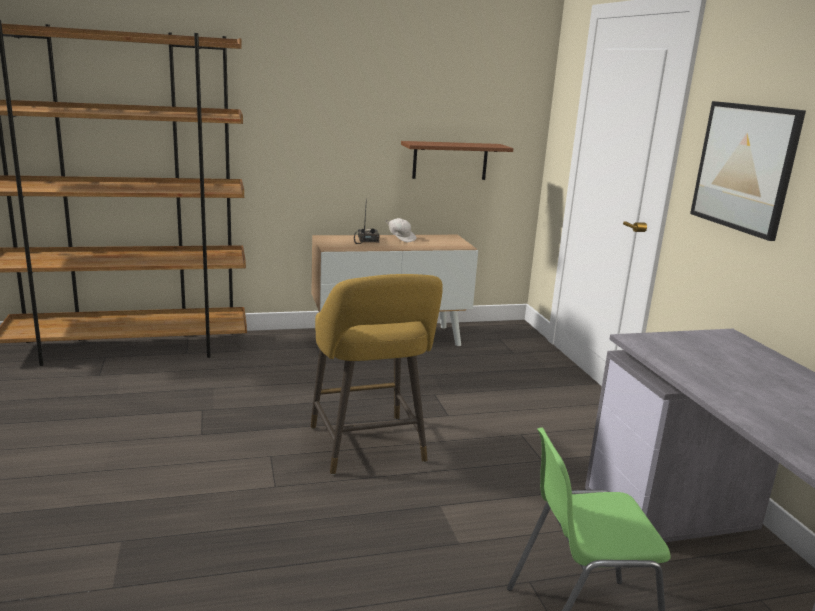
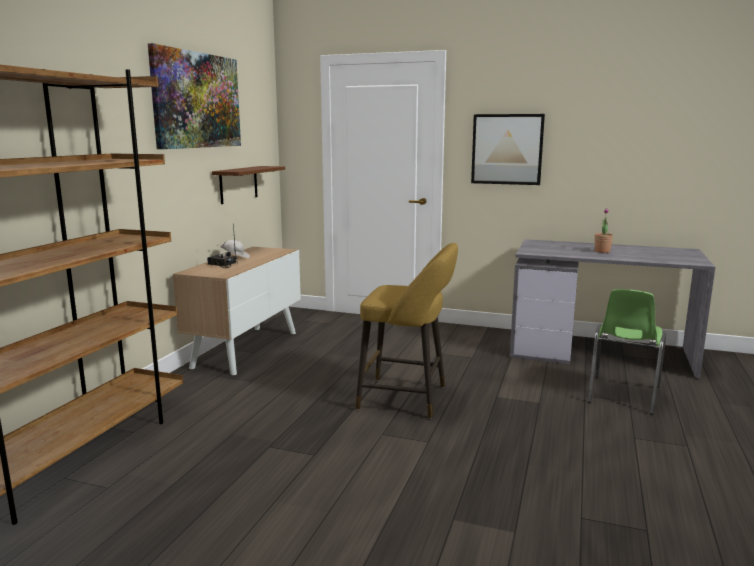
camera: 55 degrees left, 5 degrees down
(388, 62) = (197, 100): none -> picture
(760, 389) = (602, 251): none -> potted plant

